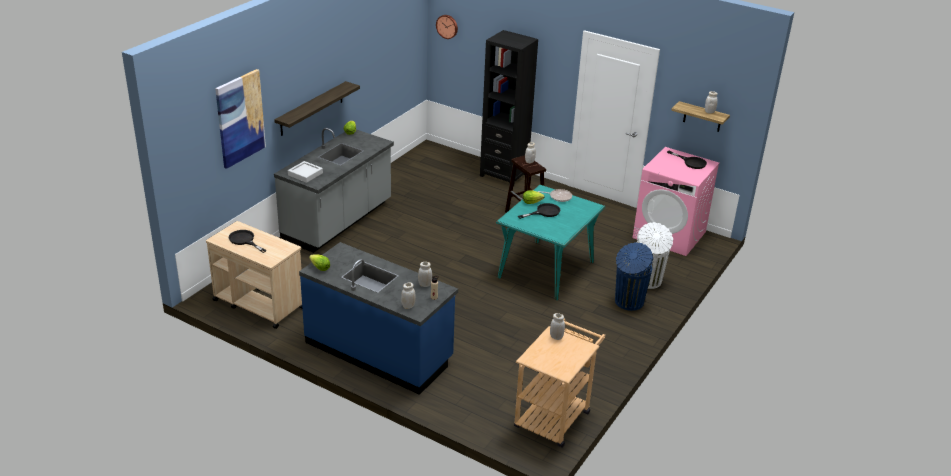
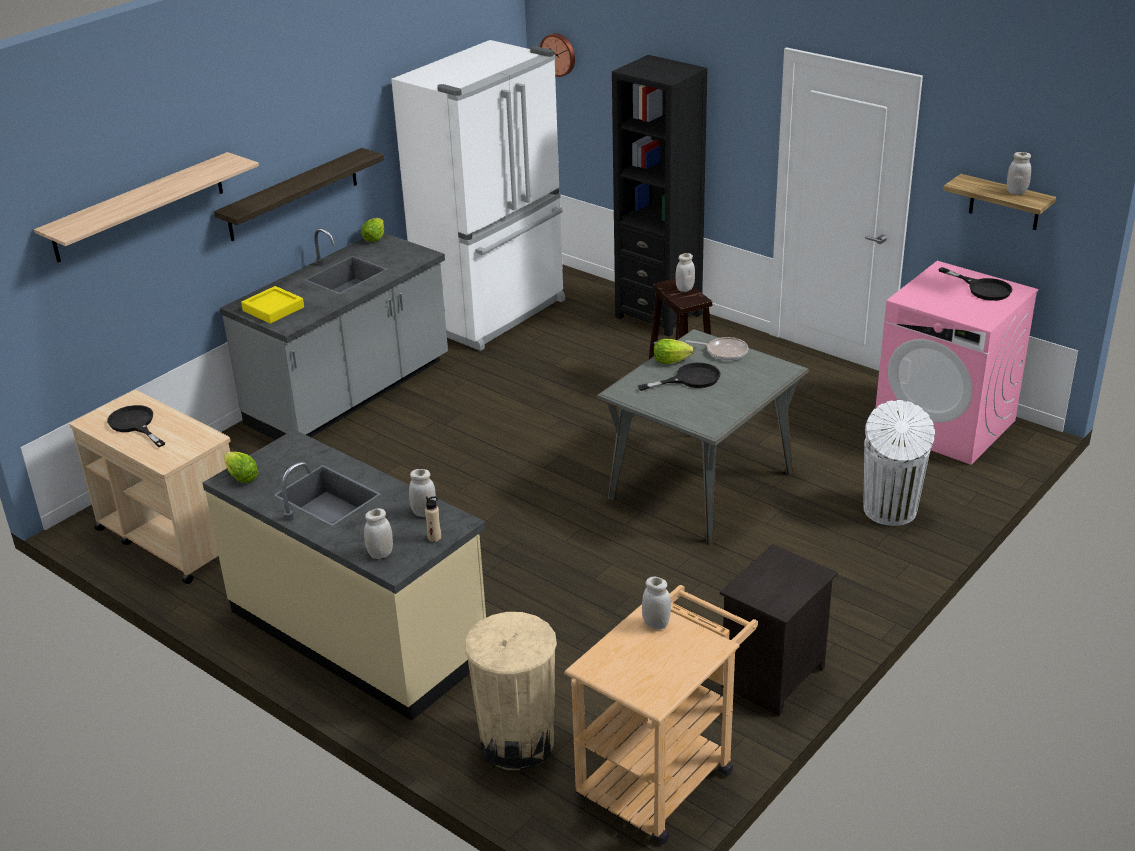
camera: 10 degrees right, 0 degrees up
(240, 118) = (139, 207): picture -> shelf
(305, 174) = (273, 309): grey tray -> yellow tray
(379, 351) = (359, 632): blue counter -> beige counter
(410, 174) = (494, 313): none -> white fridge
(477, 403) = (517, 743): none -> beige trash can
(546, 269) = (701, 485): turquoise dining table -> grey dining table
(602, 367) = (773, 679): none -> black nightstand
(628, 302) = (846, 551): blue trash can -> none

